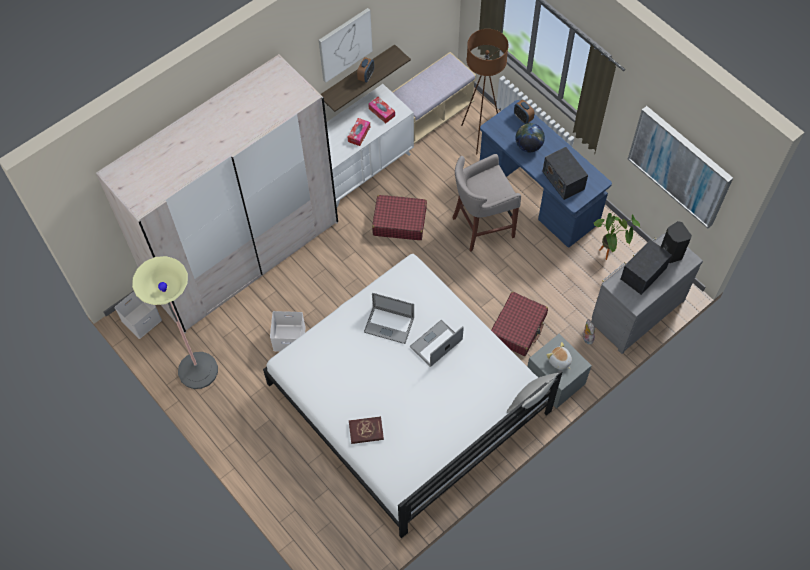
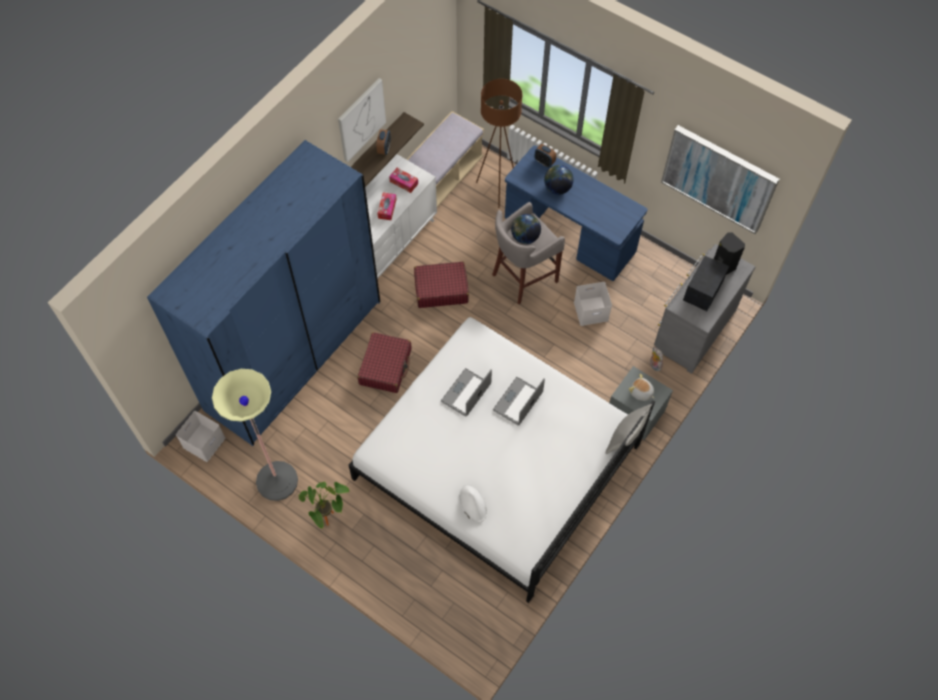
camera: 15 degrees left, 0 degrees up
(245, 256) = (294, 355): beige wardrobe -> blue wardrobe
(288, 338) = (361, 428): white storage box -> white storage box (590, 311)
(366, 431) = (472, 503): red book -> white hat
(389, 325) = (466, 392): laptop -> laptop turned 120 degrees clockwise
(483, 187) = (525, 237): none -> globe
(518, 328) = (585, 369): red suitcase -> red suitcase (385, 366)
(563, 180) = (600, 215): radio -> none
(608, 255) = (653, 281): potted plant -> potted plant (330, 519)

